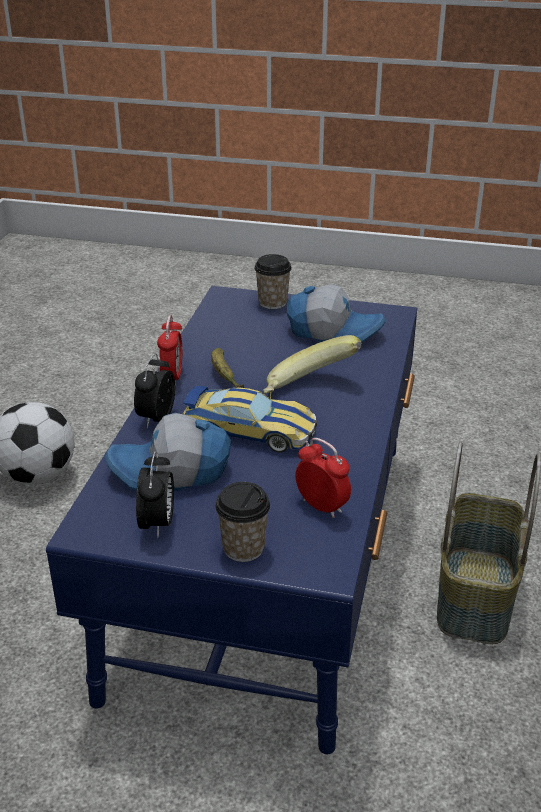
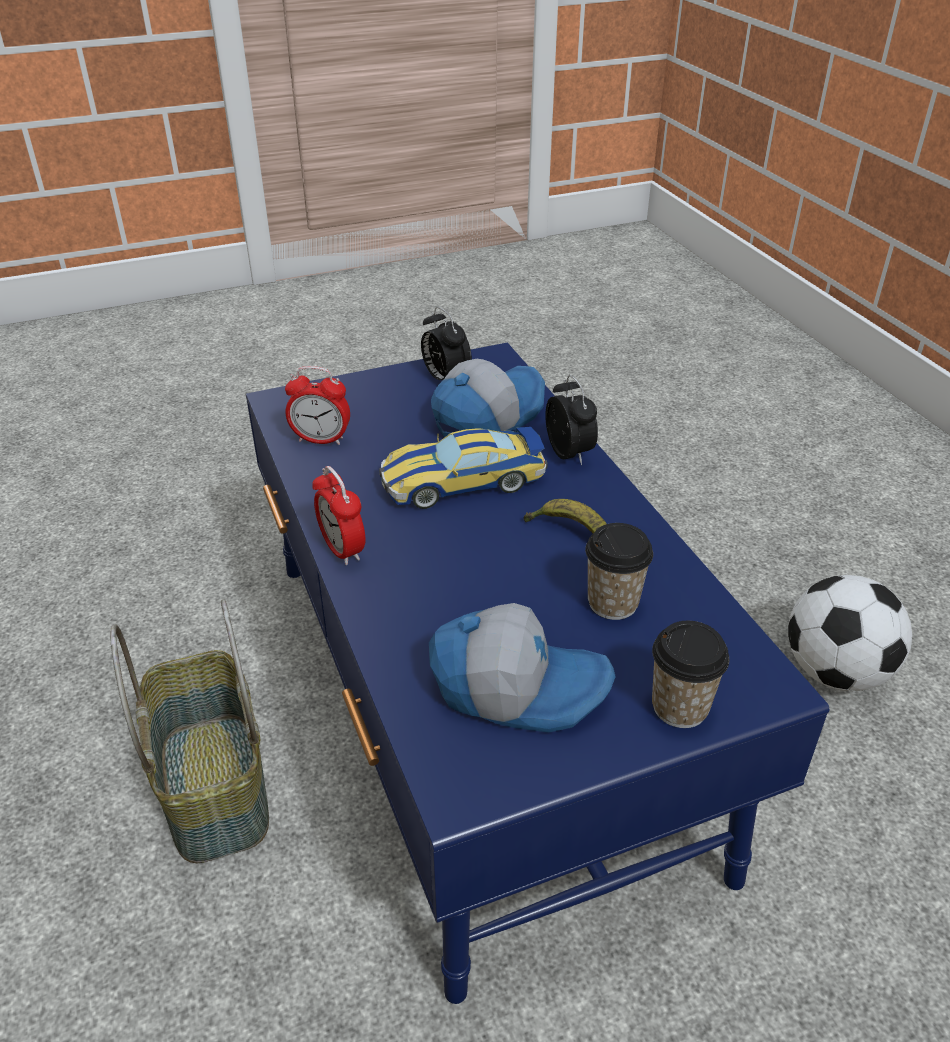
camera: 145 degrees right, 5 degrees up
(172, 376) = (625, 505): alarm clock -> alarm clock (342, 550)
(243, 548) = (359, 389): cup -> cup (612, 603)
(309, 390) = (450, 557): banana -> none
(334, 331) = (518, 685): cap -> cap turned 150 degrees counterclockwise

